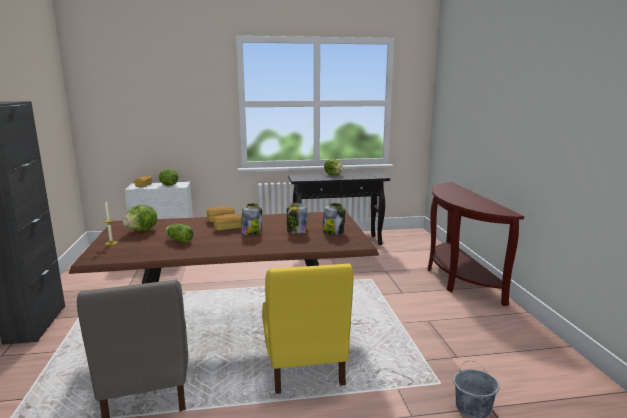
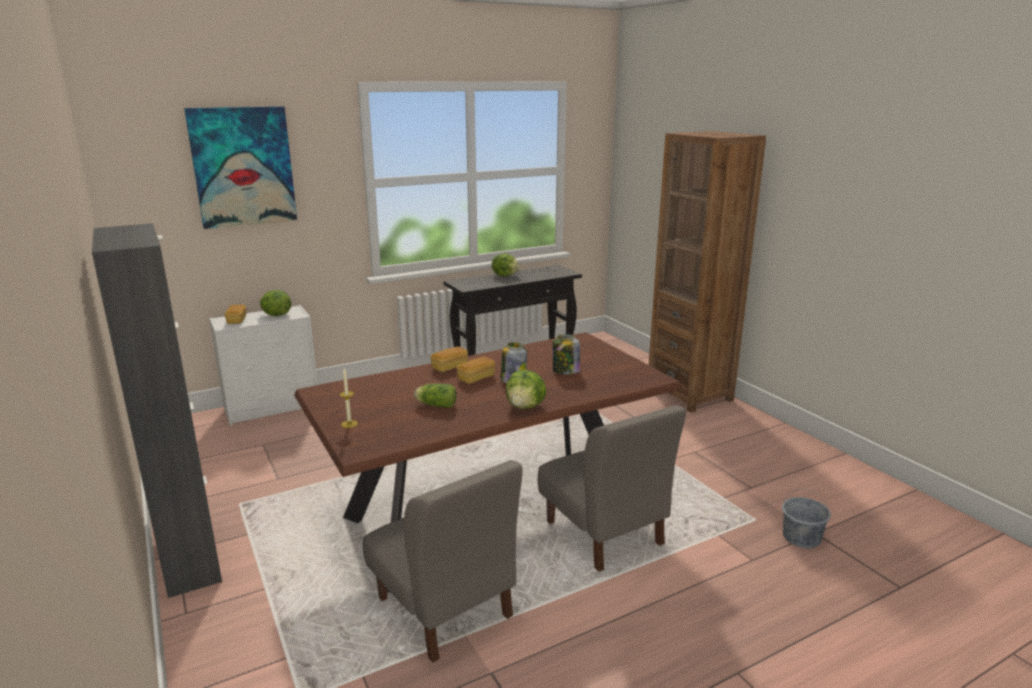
camera: 20 degrees left, 5 degrees up
(142, 230) = (365, 398): lettuce -> lettuce (525, 407)
(158, 88) = (243, 167): none -> picture
(304, 366) = (604, 533): yellow chair -> grey chair
(333, 232) = (608, 365): jar -> none
(458, 278) = (689, 394): brown console table -> brown bookcase

